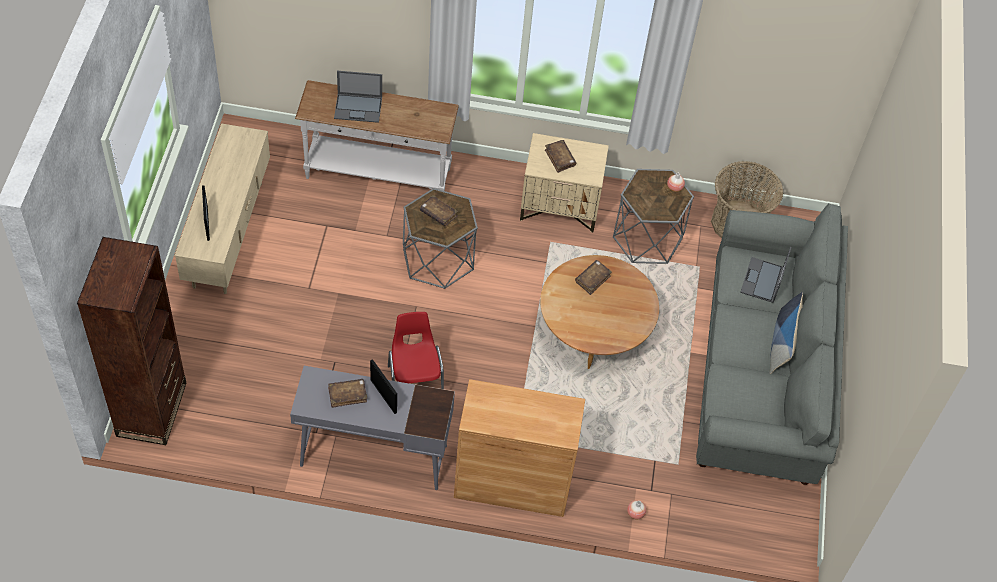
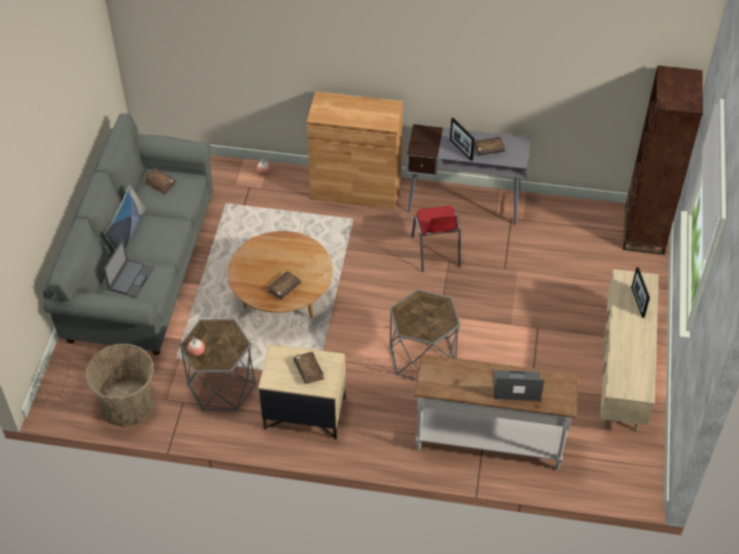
camera: 175 degrees left, 5 degrees down
(438, 214) = (427, 318): brown book -> brown book (160, 183)

